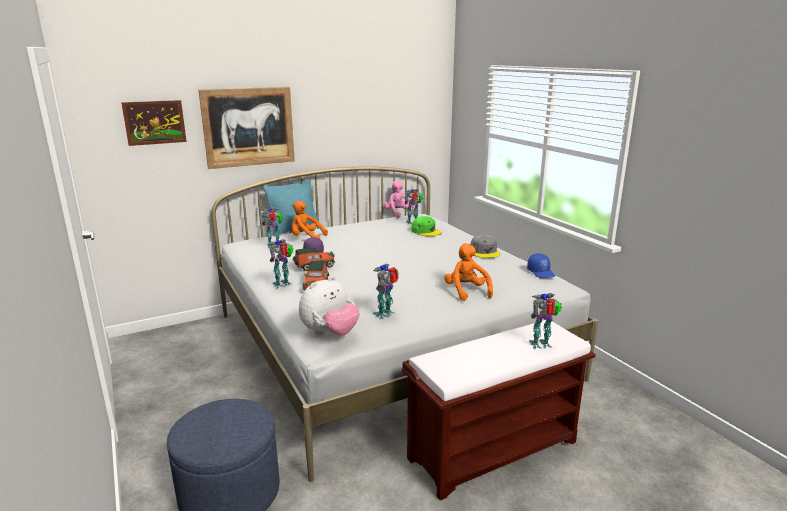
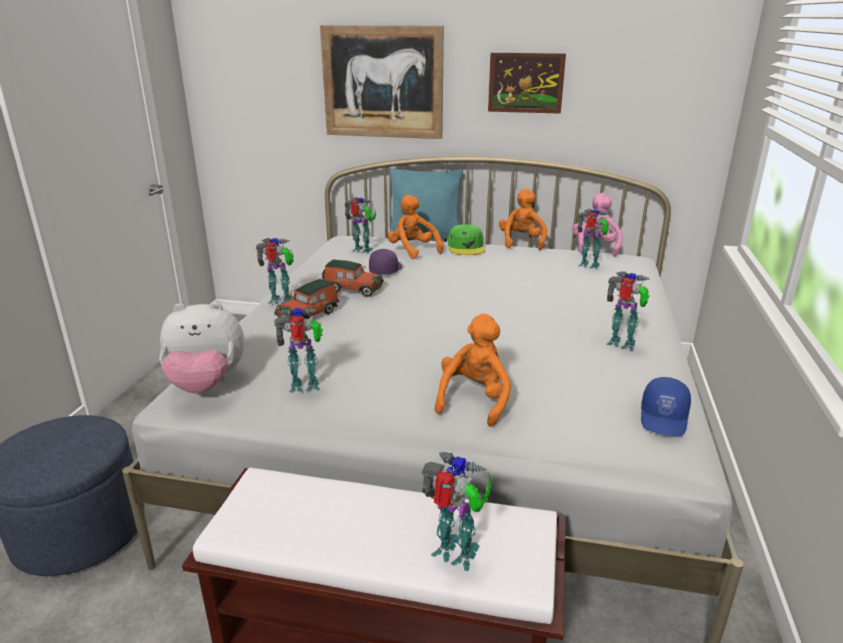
camera: 40 degrees right, 5 degrees up
(154, 122) = (270, 66): picture -> picture (526, 83)
(357, 219) = (521, 242): none -> orange plush toy
(426, 231) = (585, 284): green cap -> green cap (466, 247)
(484, 252) = (622, 344): grey cap -> toy robot

